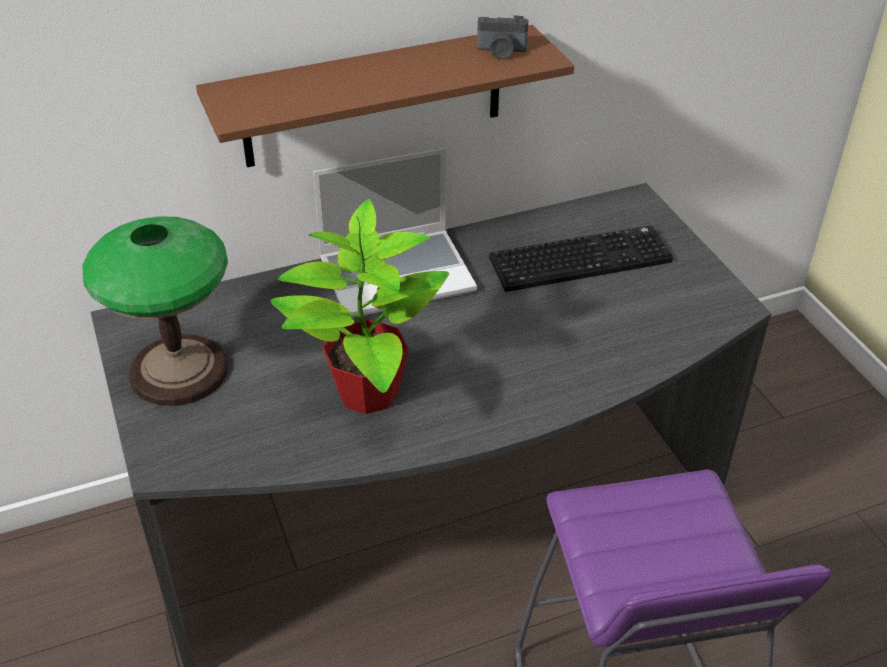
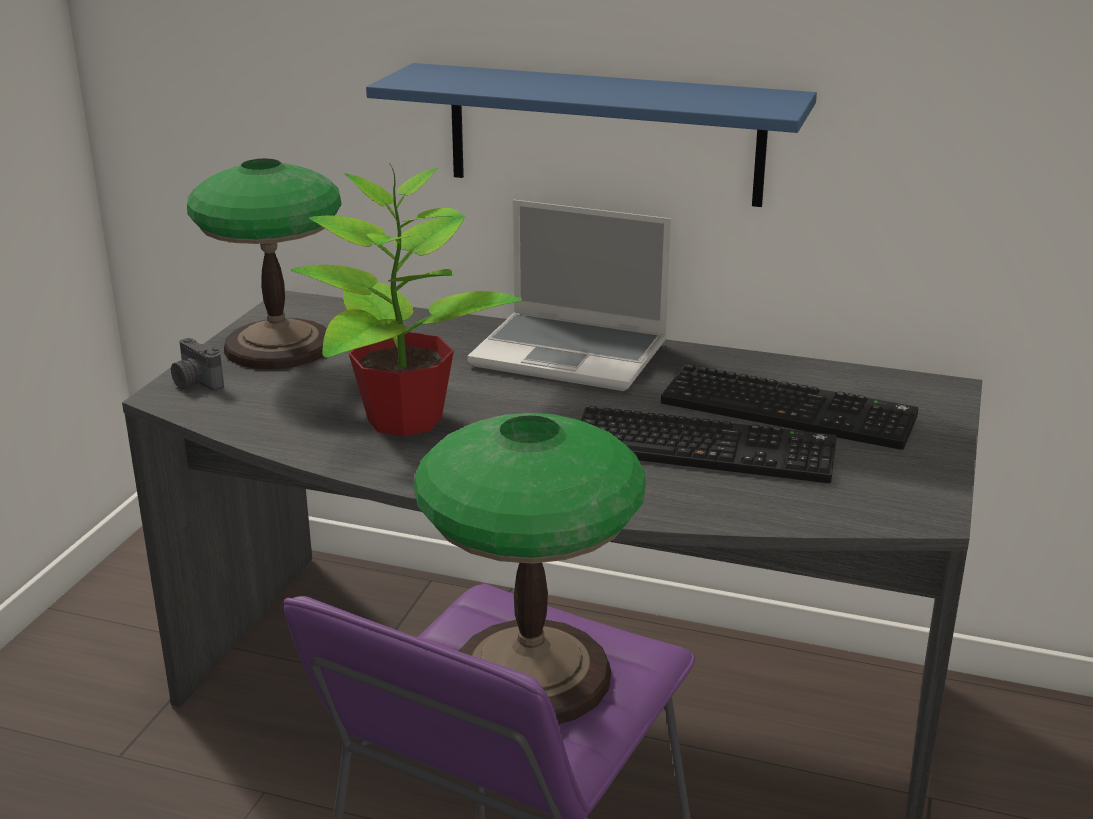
camera: 40 degrees right, 15 degrees down
(374, 97) = (604, 134): brown shelf -> blue shelf
(501, 52) = (736, 98): camera -> camera (195, 383)
(574, 316) = (706, 447): none -> keyboard
(671, 542) = (532, 676): none -> table lamp

